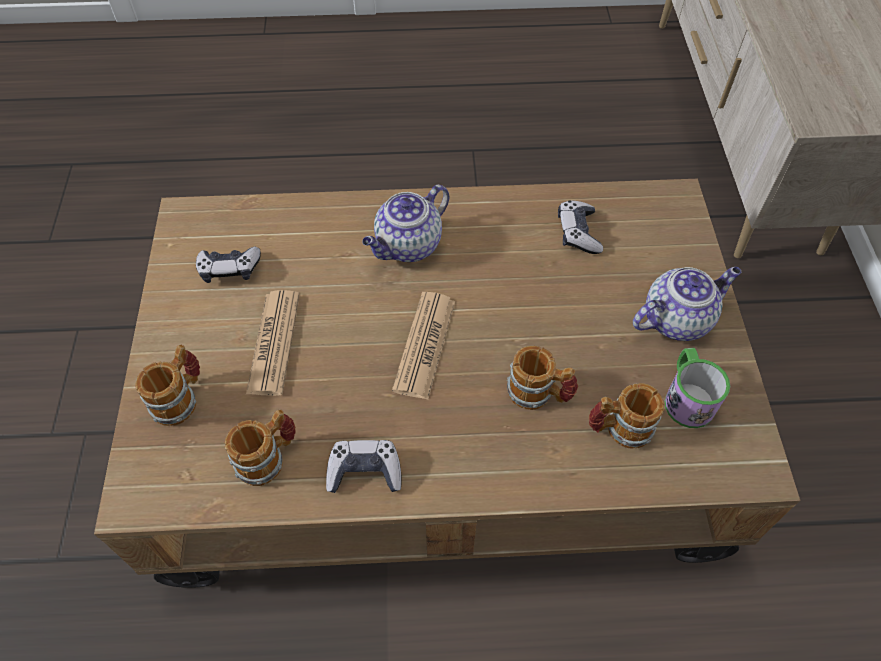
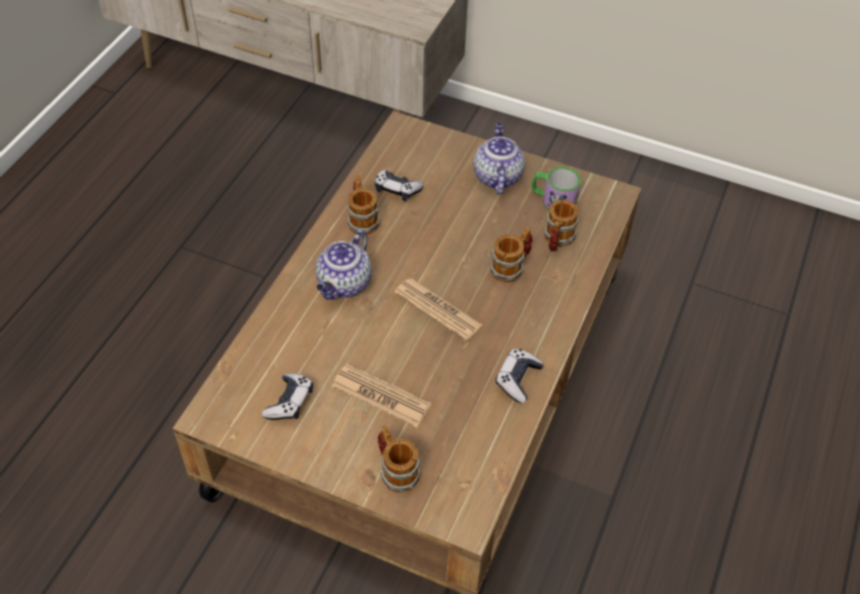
camera: 65 degrees left, 5 degrees down
(268, 458) = (477, 430): mug -> mug (362, 219)
(408, 246) = (344, 285): teapot -> teapot turned 45 degrees clockwise

